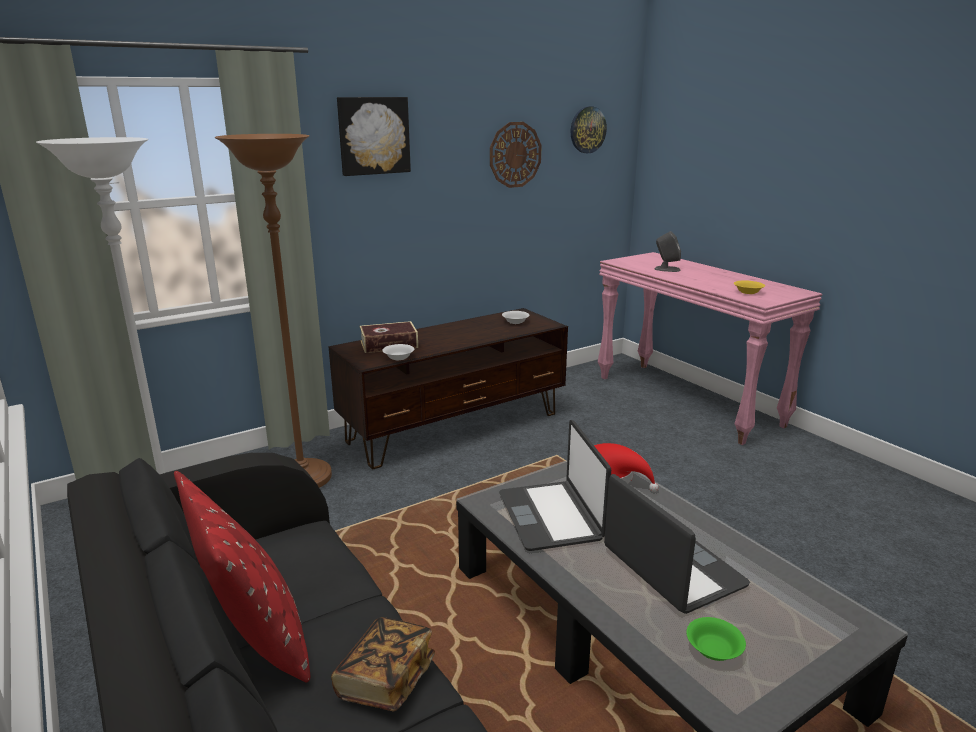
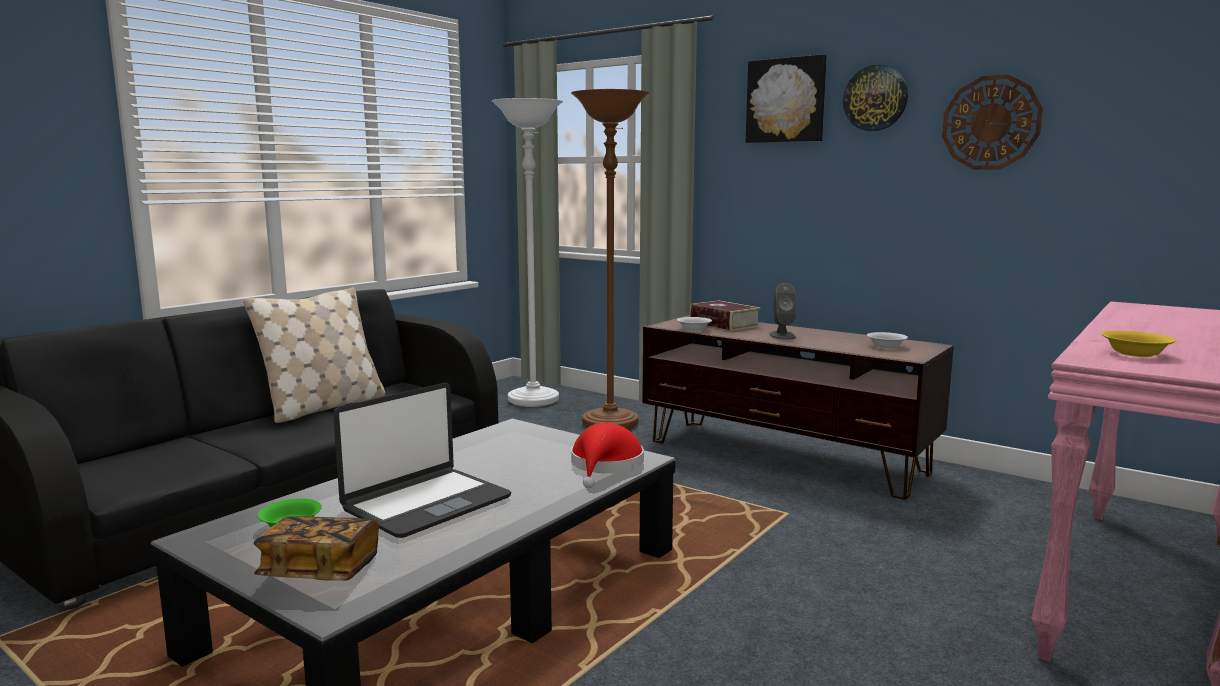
camera: 70 degrees right, 10 degrees down
(255, 636) = (323, 407): red pillow -> beige pillow
(386, 679) = (276, 438): book -> book (320, 571)
(551, 516) = (500, 450): laptop -> none
(587, 130) = (1159, 81): wall clock -> wall clock (875, 98)
(667, 269) = (1161, 321): grey speaker -> grey speaker (782, 335)

